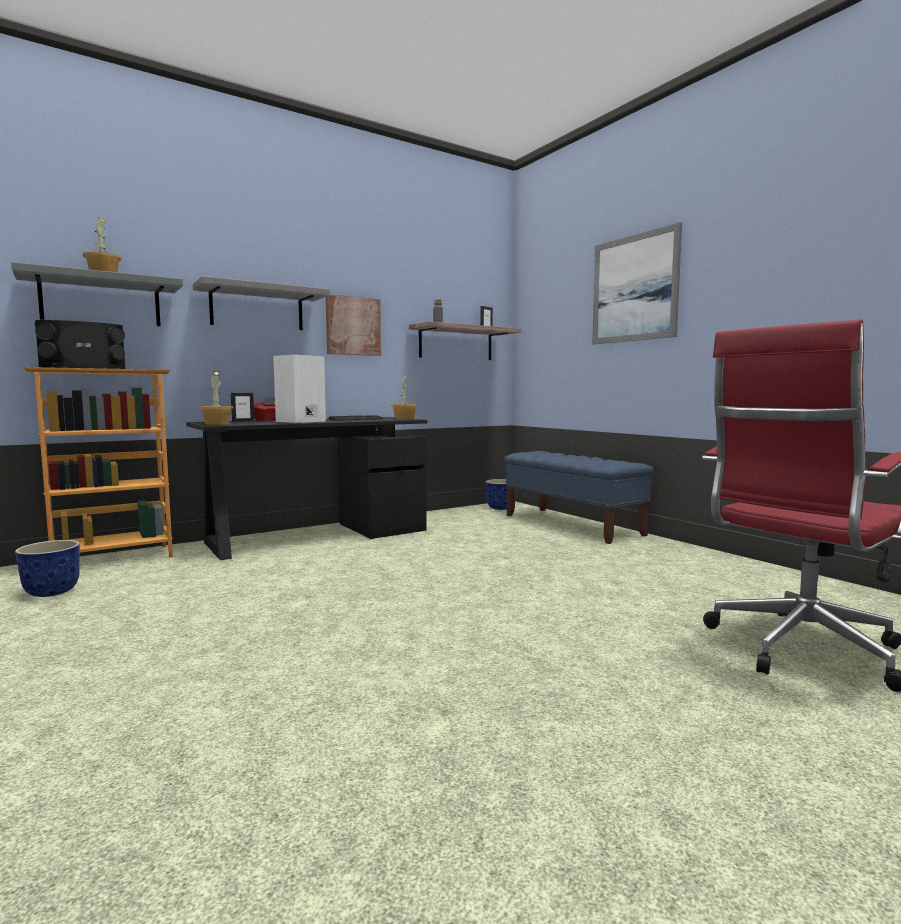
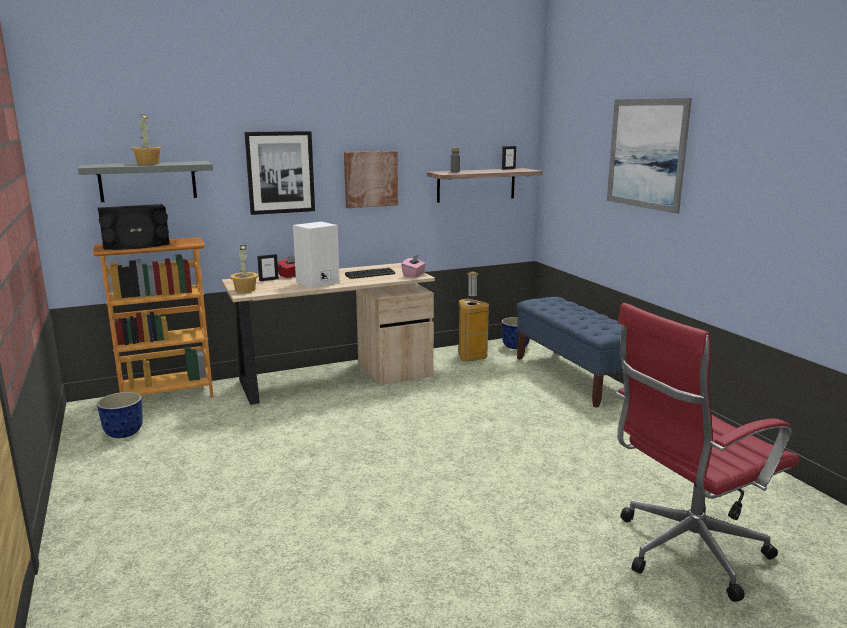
camera: 10 degrees right, 10 degrees up
(257, 308) = (280, 172): grey shelf -> picture
(314, 536) = (332, 378): black desk -> beige desk
(404, 419) = (414, 275): potted plant -> pink tissue box
(458, 516) = (470, 356): none -> trash can

